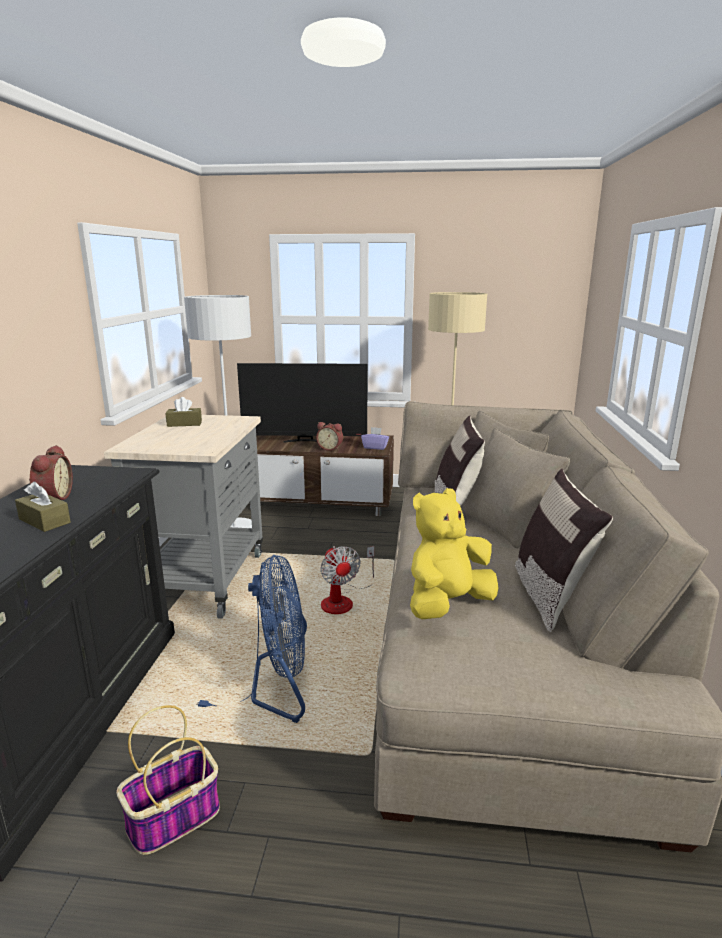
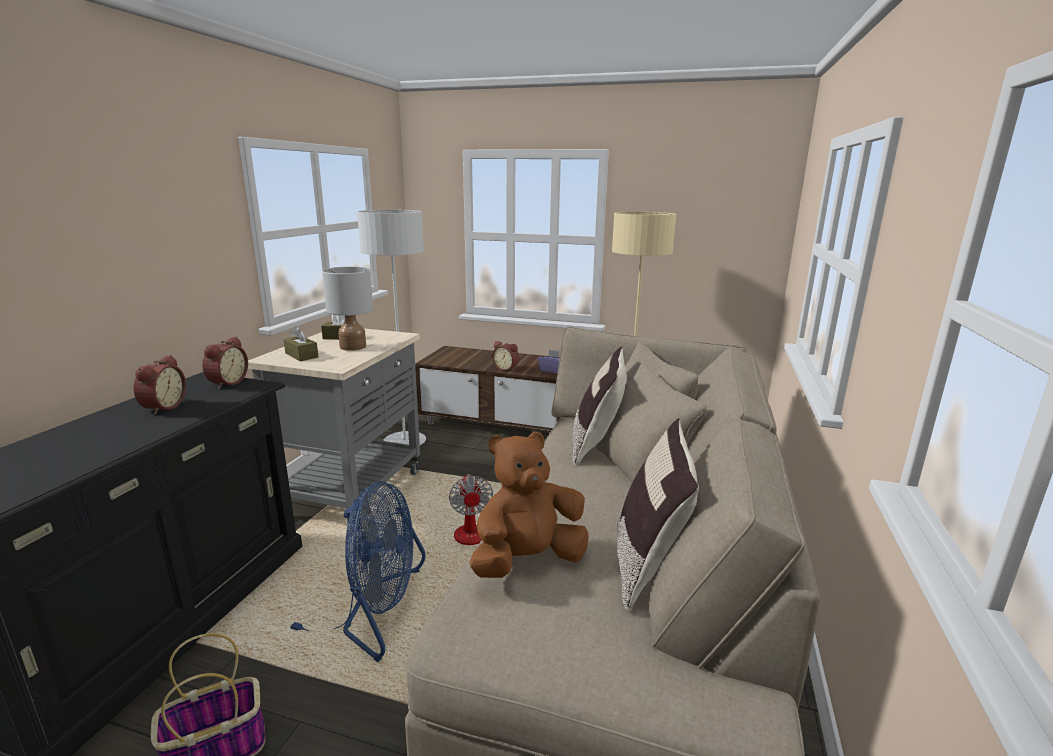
camera: 10 degrees right, 0 degrees up
(44, 521) = (135, 431): brown tissue box -> brown tissue box (301, 355)
(100, 472) = (226, 382): none -> alarm clock
(205, 432) = (353, 347): none -> grey table lamp
(305, 441) = (485, 359): television -> none
(447, 604) = (528, 560): yellow plush toy -> brown plush toy

